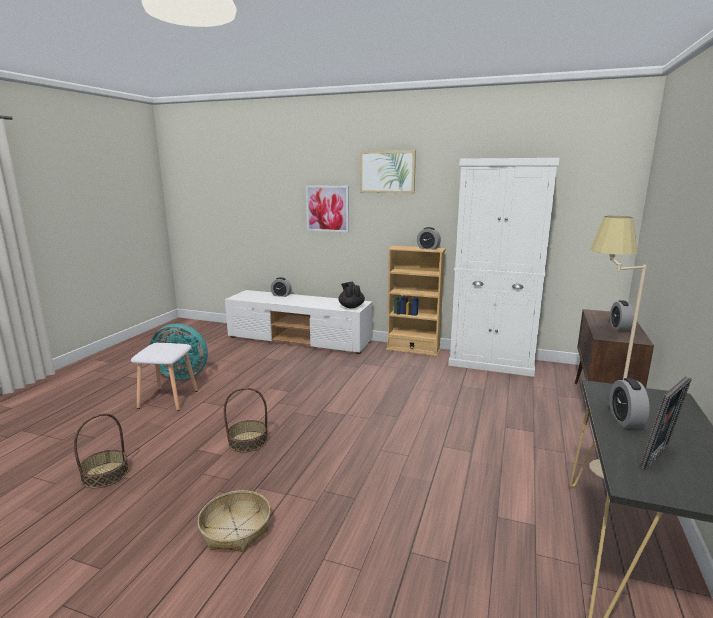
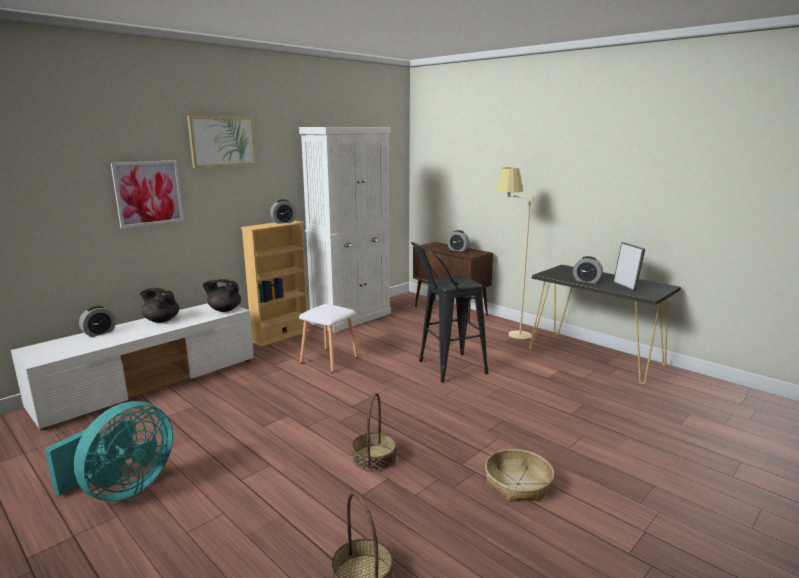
camera: 65 degrees left, 0 degrees up
(168, 400) = (196, 510): white stool -> white stool (330, 360)
(314, 300) = (161, 320): none -> black teapot
(439, 437) = (445, 368): none -> black stool

